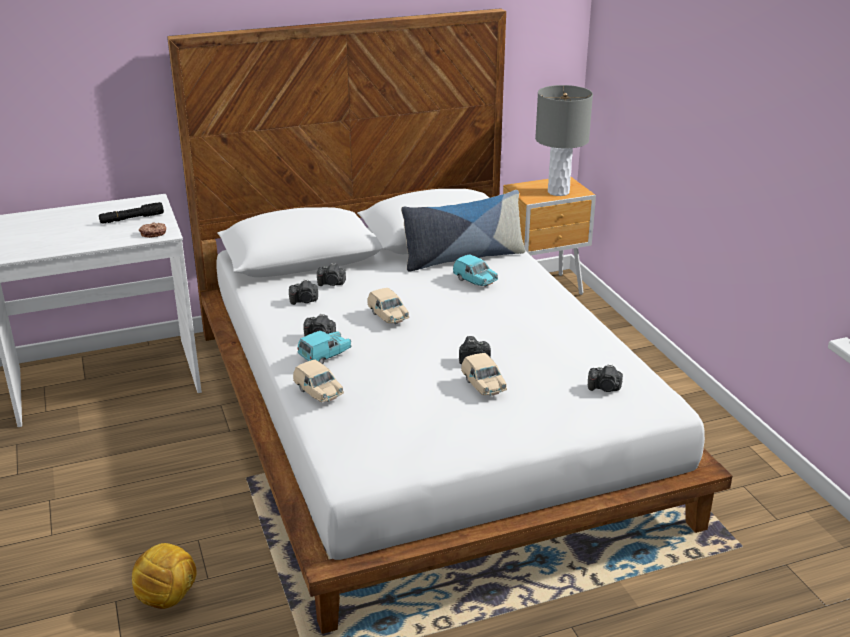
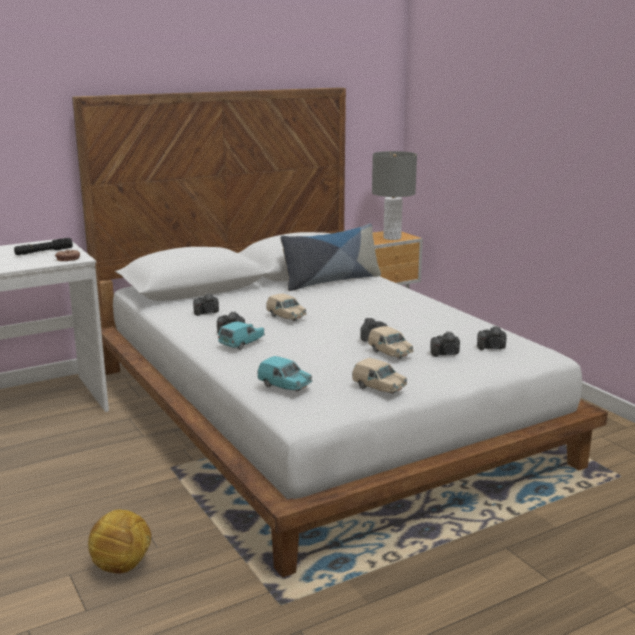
camera: 10 degrees left, 10 degrees down
(319, 393) = (247, 367): beige toy car -> beige toy car (379, 388)
(332, 283) = (226, 301): camera -> camera (446, 354)
(475, 281) = (349, 293): turquoise toy car -> turquoise toy car (284, 386)

